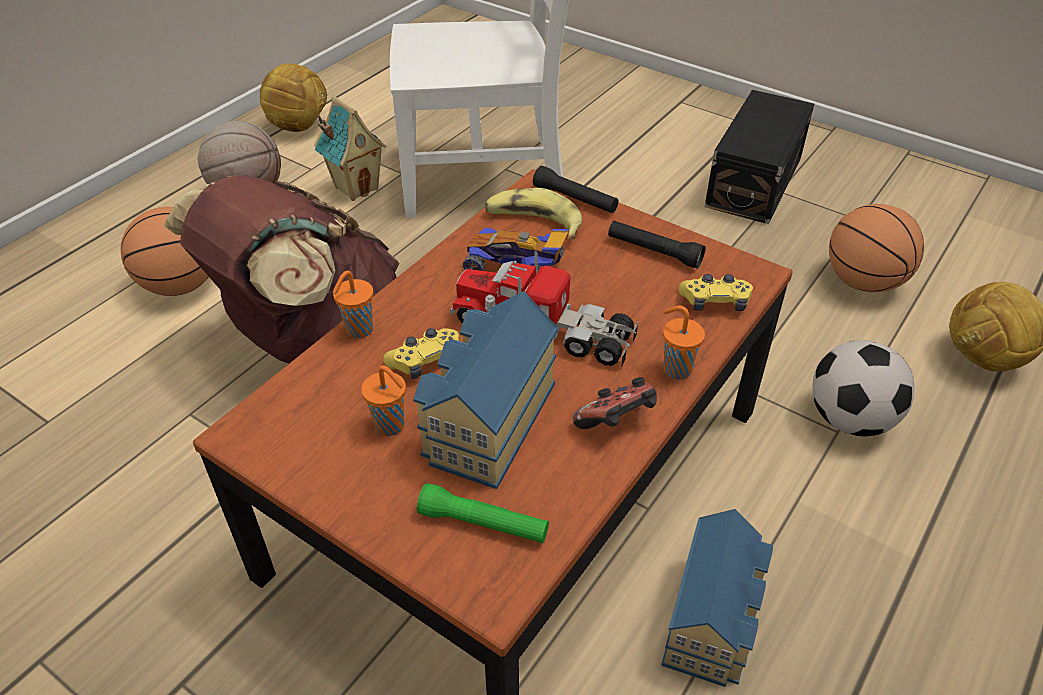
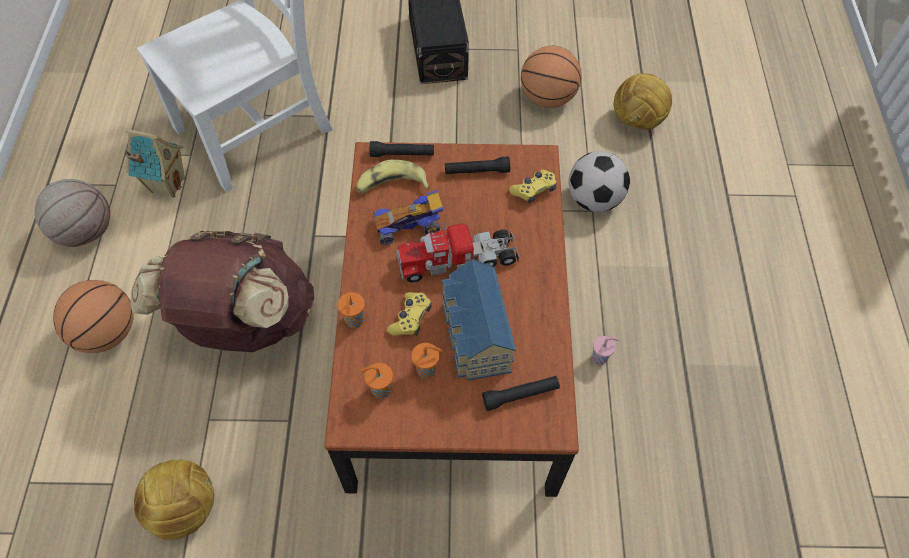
camera: 35 degrees left, 15 degrees up
(299, 126) = (69, 150): football -> football (185, 507)
(483, 524) = (520, 395): green flashlight -> black flashlight
(617, 423) = (539, 297): game controller -> none
(675, 369) = (544, 247): orange cup -> orange cup (379, 390)
(715, 619) = (600, 358): toy house -> pink cup

